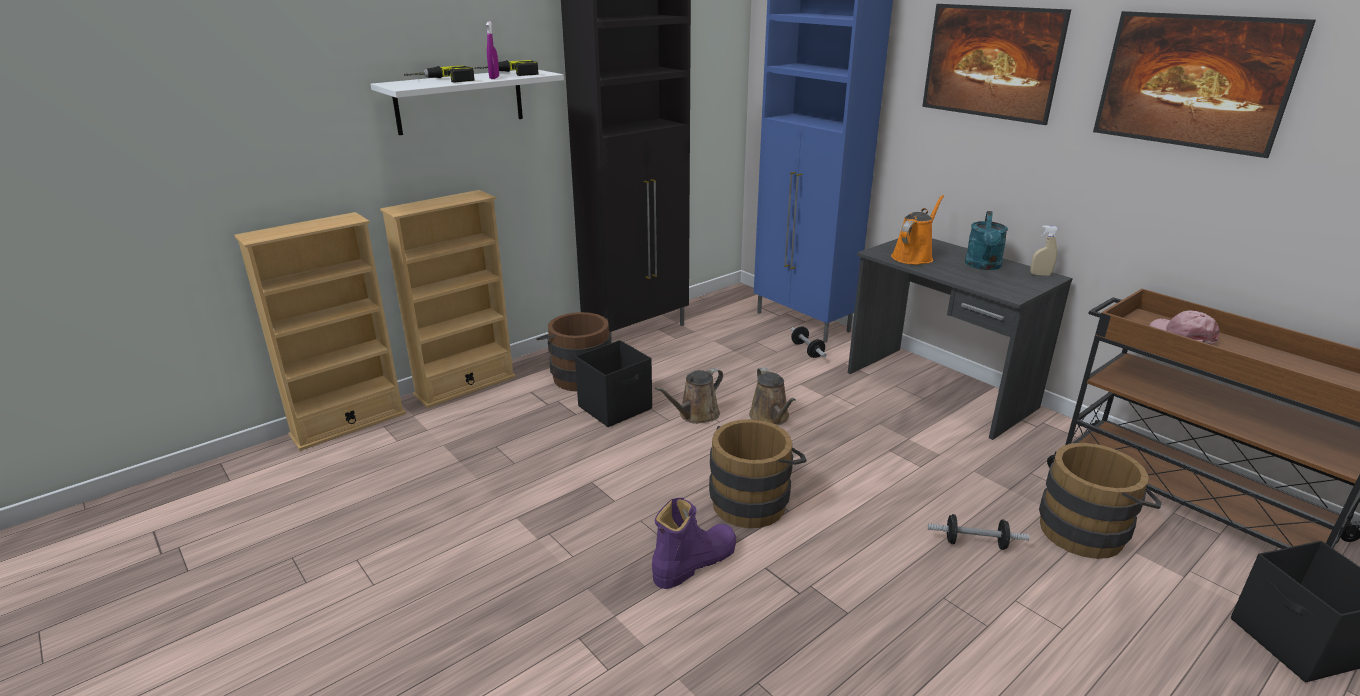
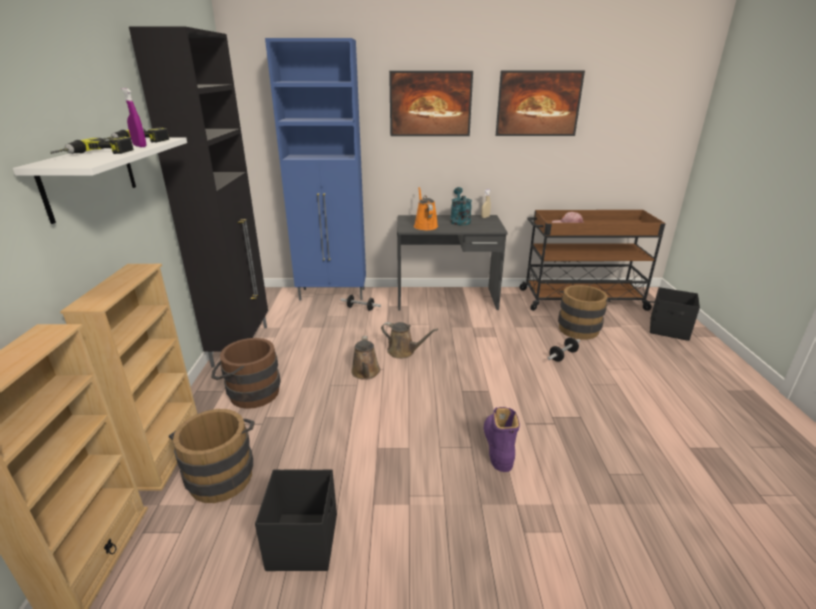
camera: 50 degrees left, 0 degrees up
(616, 407) = (312, 397): black storage box -> black storage box (304, 541)
(753, 500) = (467, 397): brown bucket -> brown bucket (222, 473)
(983, 266) = (459, 220): turquoise watering can -> turquoise watering can turned 150 degrees counterclockwise

